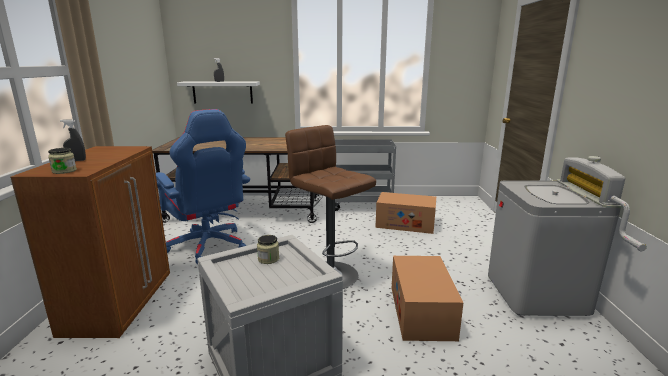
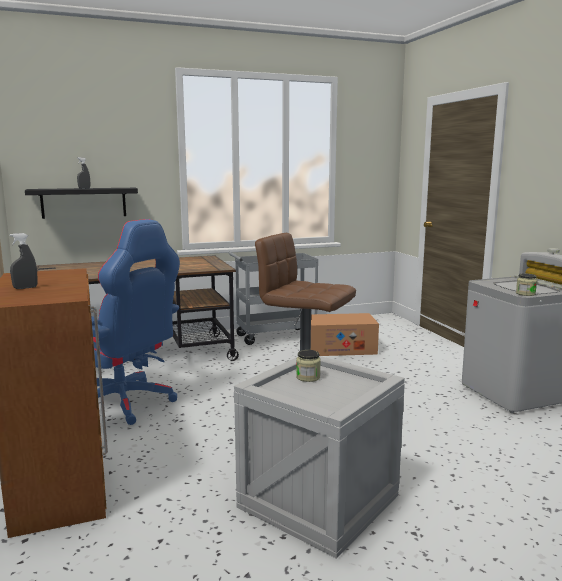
camera: 20 degrees left, 5 degrees down
(64, 171) = (42, 298): jar -> jar (525, 294)
(222, 92) = (84, 202): white shelf -> black shelf
(421, 312) = (425, 426): cardboard box -> none

